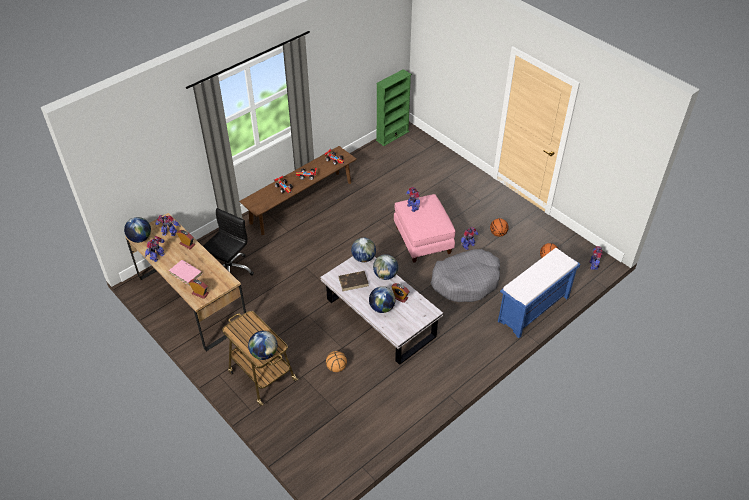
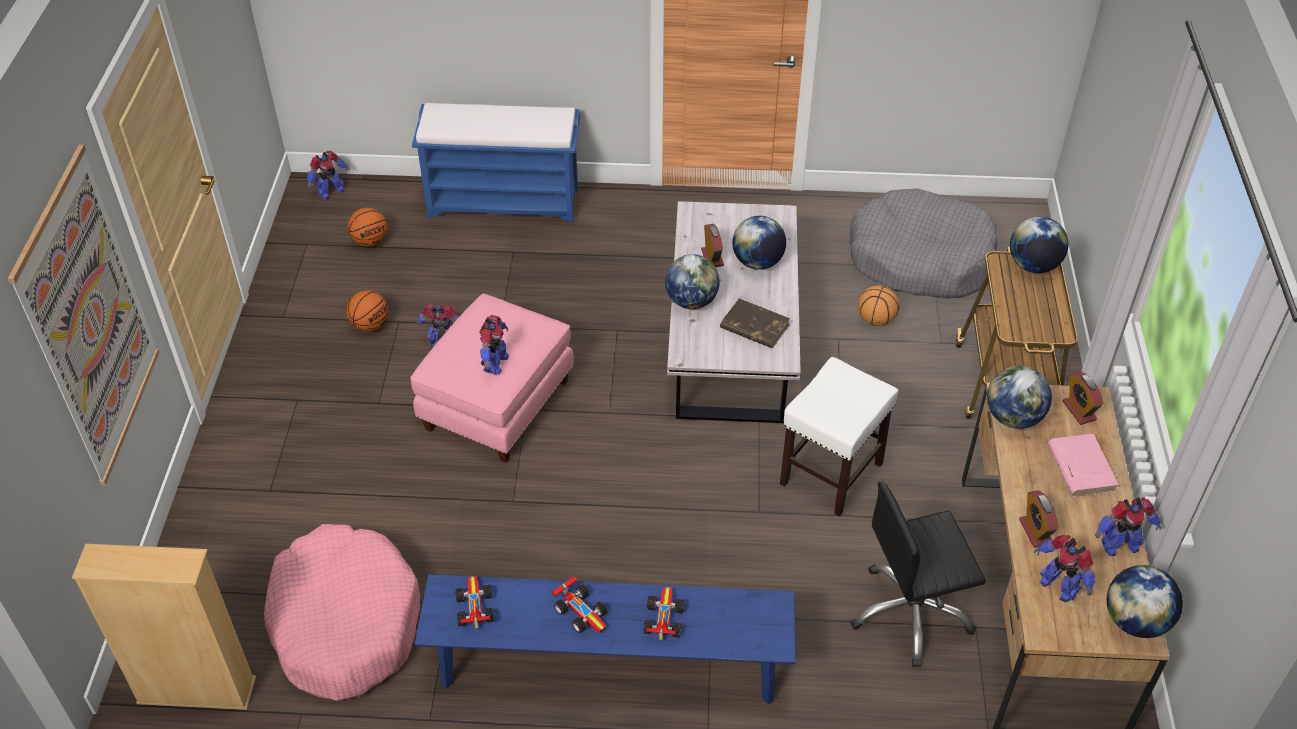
camera: 135 degrees left, 0 degrees up
(294, 294) = (831, 474): none -> white stool
(301, 202) = (608, 667): brown bench -> blue bench
(363, 258) = (690, 351): globe -> globe (1013, 418)
(380, 167) = (344, 622): none -> pink dog bed
(392, 136) = (196, 691): green bookcase -> beige bookcase
(466, 281) = (532, 296): grey dog bed -> grey dog bed (920, 259)
(470, 73) = (90, 319): none -> picture

